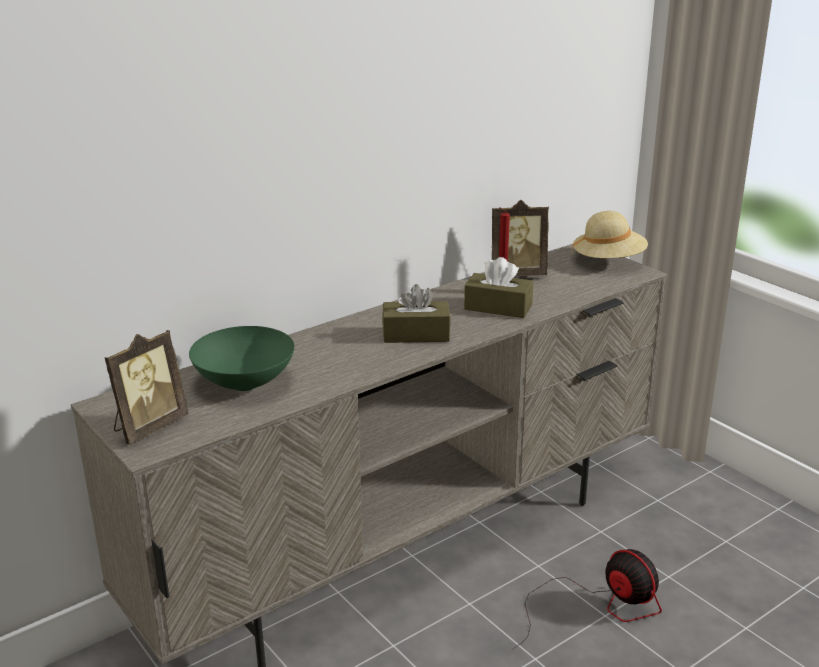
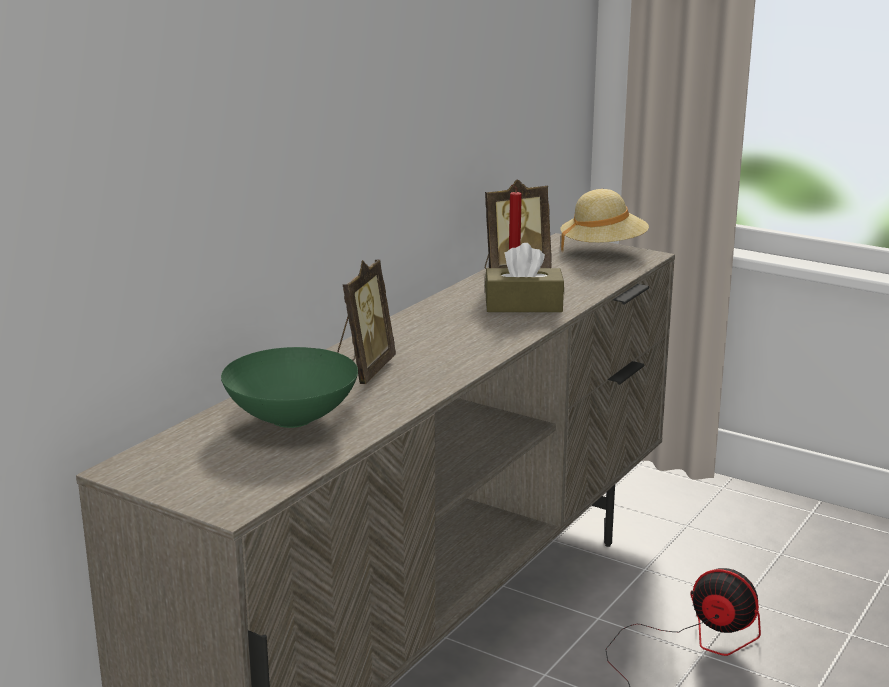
camera: 20 degrees left, 5 degrees down
(148, 427) = (210, 482): picture frame -> picture frame (362, 371)
(416, 334) = (454, 343): brown tissue box -> none

